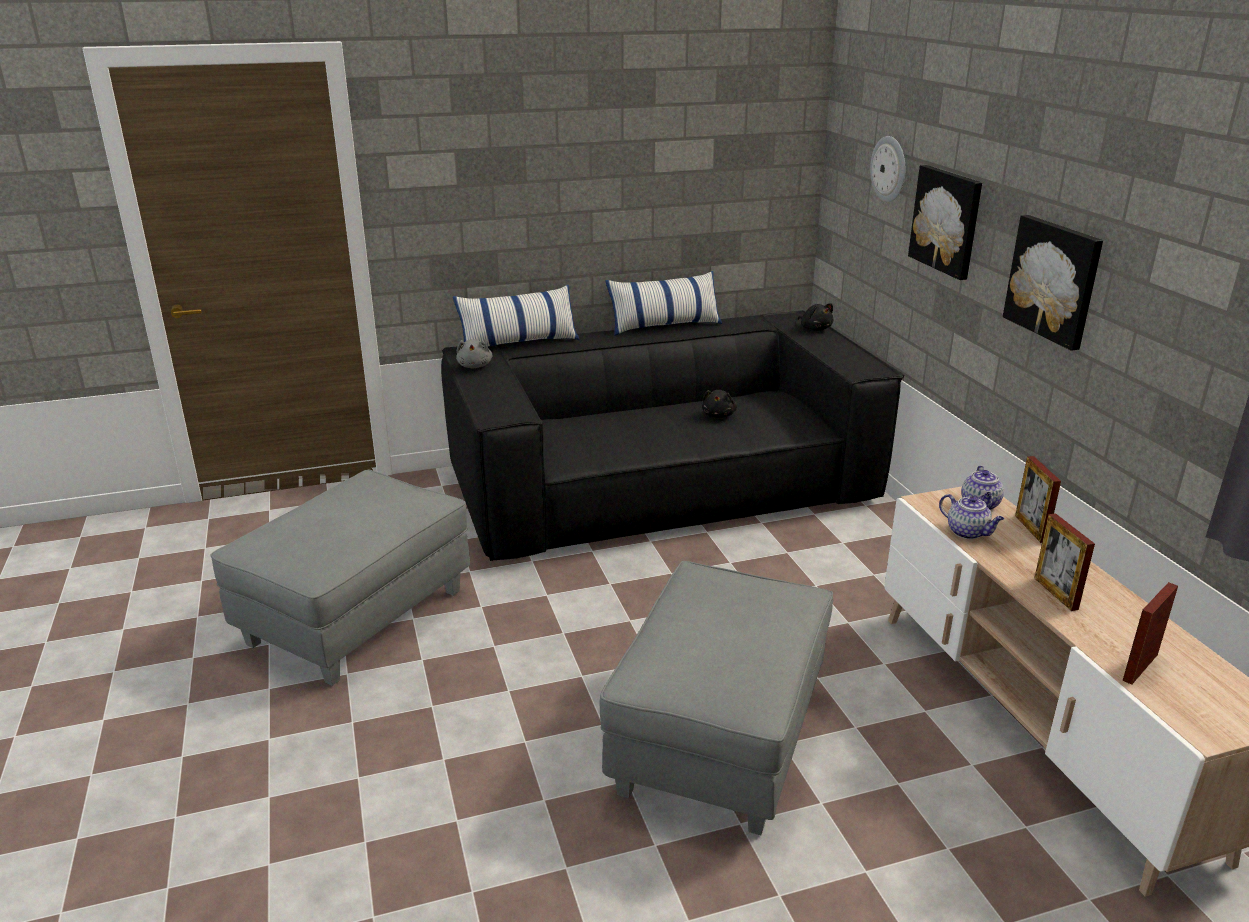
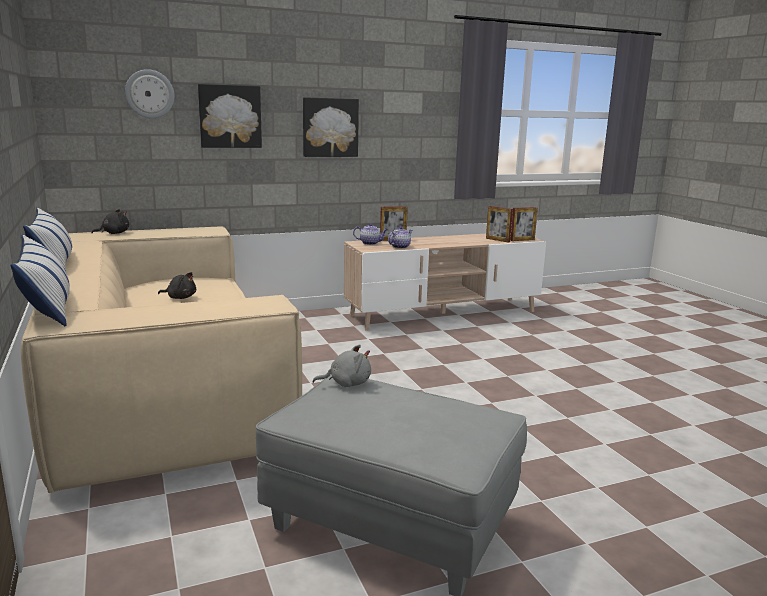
camera: 95 degrees left, 10 degrees down
(475, 366) = (115, 319): grey plush toy -> grey plush toy (346, 383)
(663, 486) = (164, 384): black sofa -> beige sofa
(719, 741) = (489, 372): grey ottoman -> none
(1055, 593) = (450, 242): picture frame -> picture frame (522, 240)

